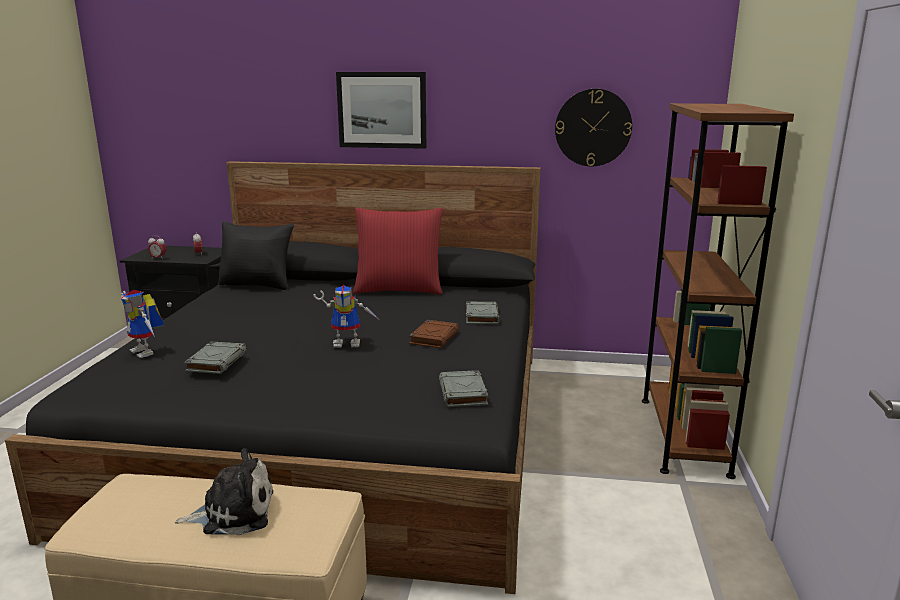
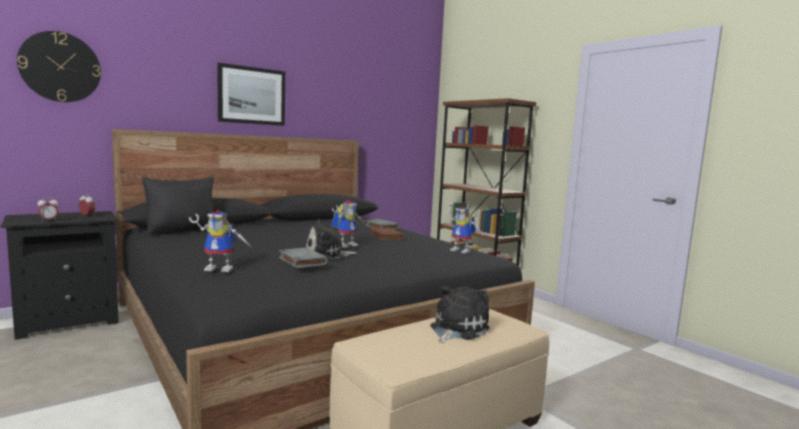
camera: 45 degrees left, 10 degrees down
(289, 355) = (327, 255): none -> plush toy
(399, 290) = (298, 223): red pillow -> none
(463, 393) = (463, 251): grey book -> toy robot
(593, 127) = (380, 118): wall clock -> wall clock (60, 67)

